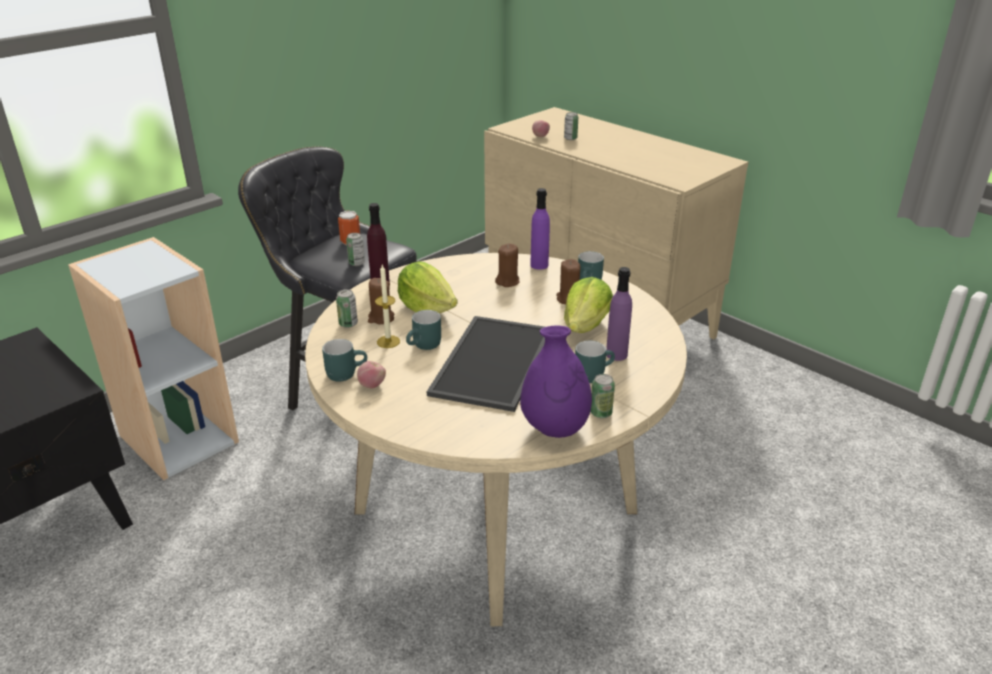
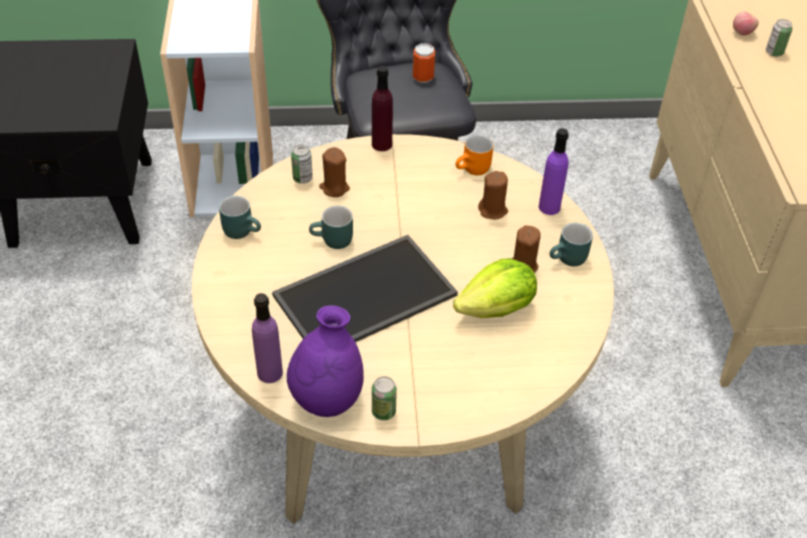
camera: 40 degrees right, 15 degrees up
(356, 263) = (397, 107): can -> none
(372, 385) = (247, 256): apple -> none
(388, 341) = (310, 218): candle -> none
(427, 308) = (384, 199): lettuce -> none
(464, 268) = (474, 170): none -> orange mug
(592, 374) = (431, 366): turquoise mug -> none
(616, 354) = (481, 360): purple bottle -> purple bottle (270, 372)

